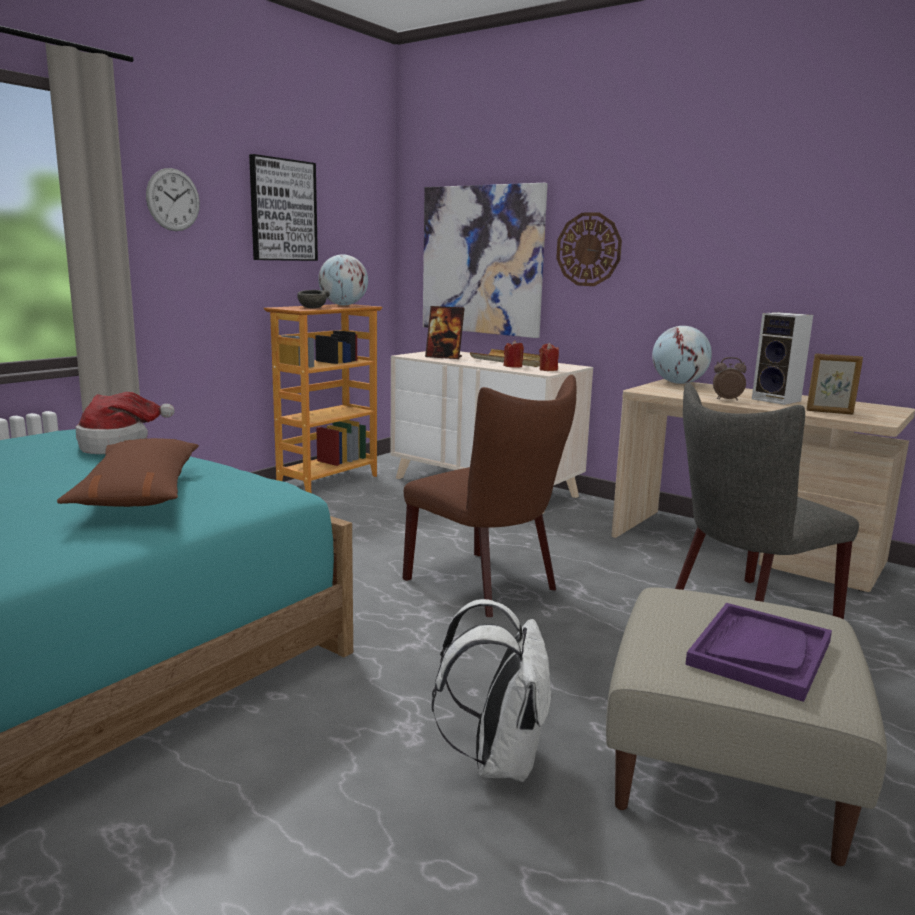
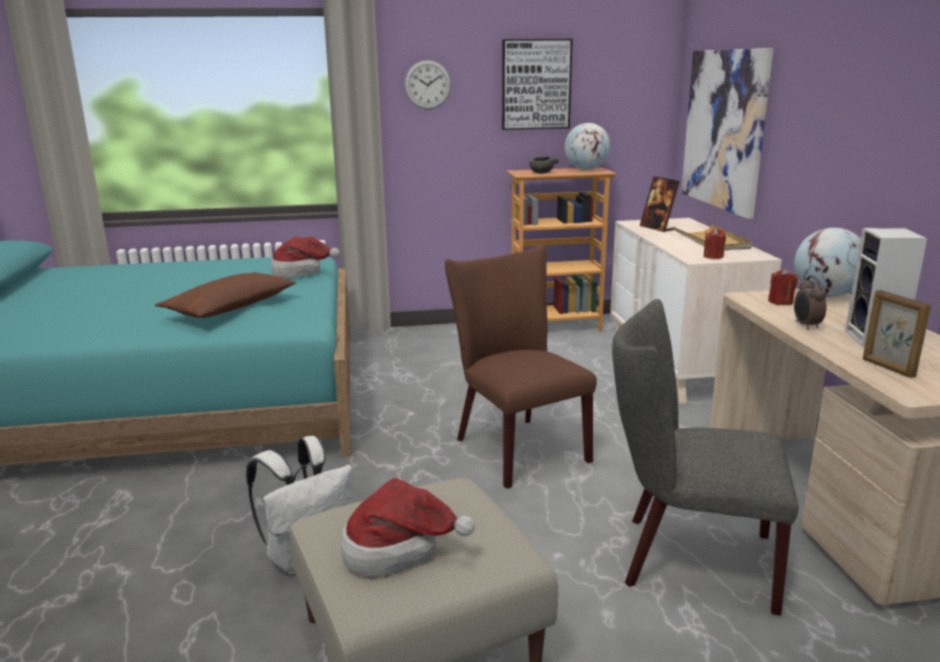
camera: 45 degrees right, 5 degrees up
(488, 586) = (515, 447): brown chair -> brown chair turned 150 degrees clockwise
(513, 366) = (689, 248): red candle -> red candle (780, 302)
(588, 249) = (795, 126): wall clock -> none
(726, 400) = (806, 326): alarm clock -> alarm clock turned 150 degrees counterclockwise
(759, 652) = (399, 550): purple tray -> hat

